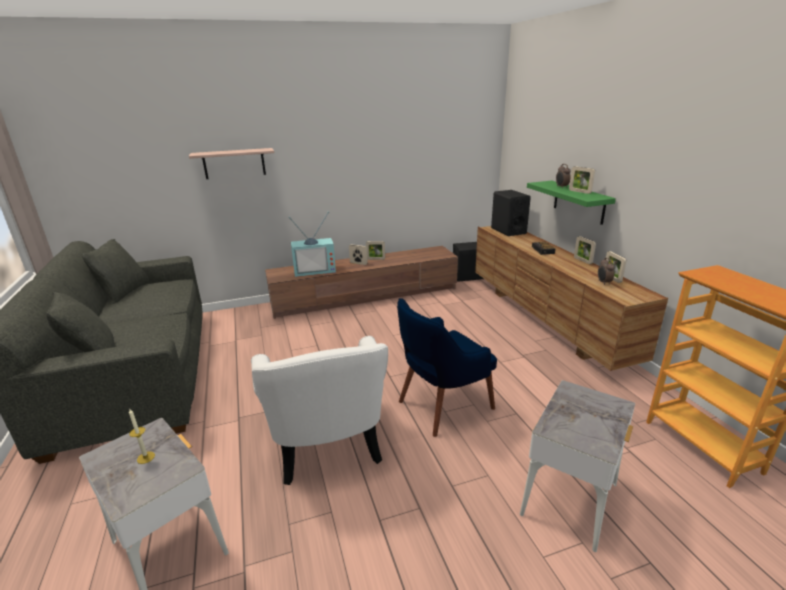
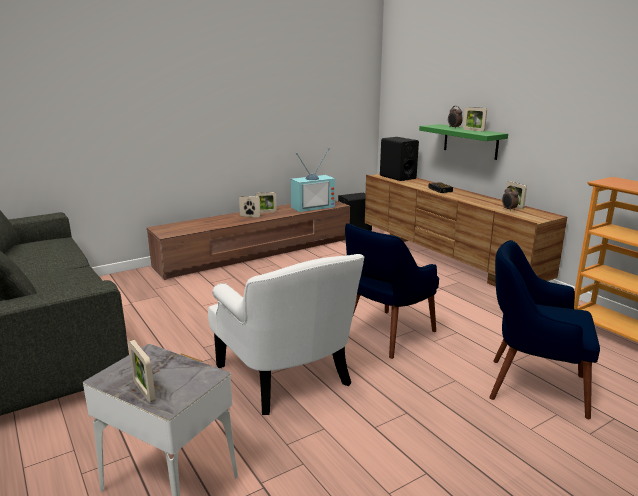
camera: 15 degrees left, 5 degrees down
(146, 457) = (160, 373): candle -> none
(234, 163) = (116, 107): shelf -> none
(315, 270) = (205, 224): television -> television (312, 206)
(571, 498) = (533, 386): side table -> blue armchair
(582, 261) = (480, 195): picture frame -> picture frame (144, 392)

